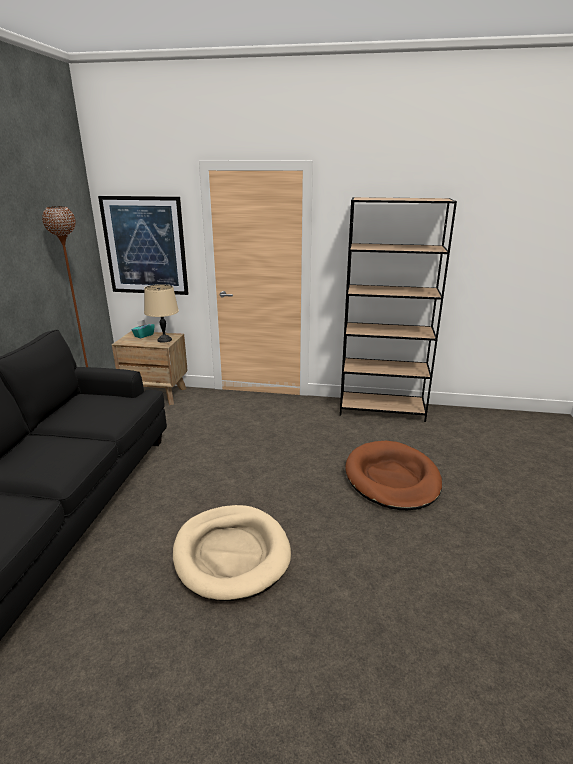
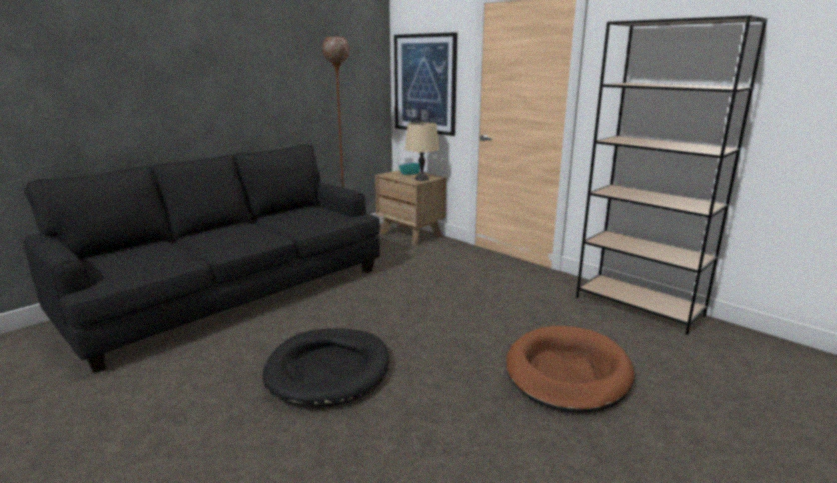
camera: 35 degrees right, 5 degrees down
(231, 554) = (329, 370): beige dog bed -> black dog bed

